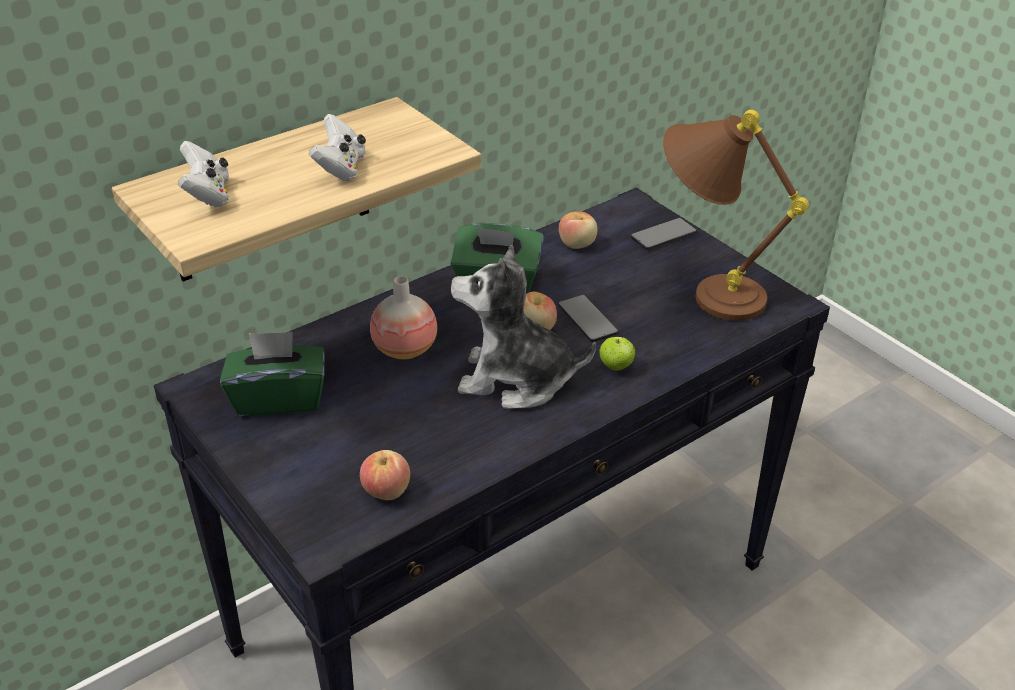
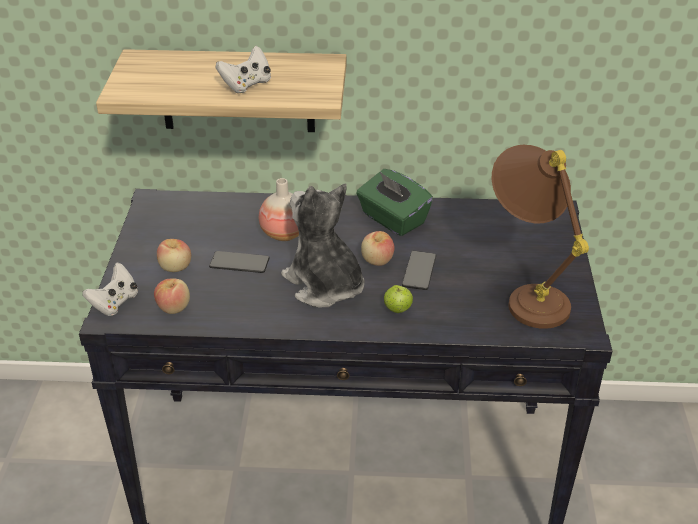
camera: 40 degrees right, 0 degrees up
(208, 195) = (158, 72): white game controller -> white game controller (115, 303)
(279, 398) = (184, 227): green tissue box -> none
(577, 244) = (478, 220): apple -> apple (175, 268)
(663, 235) = (550, 241): phone -> phone (239, 263)

